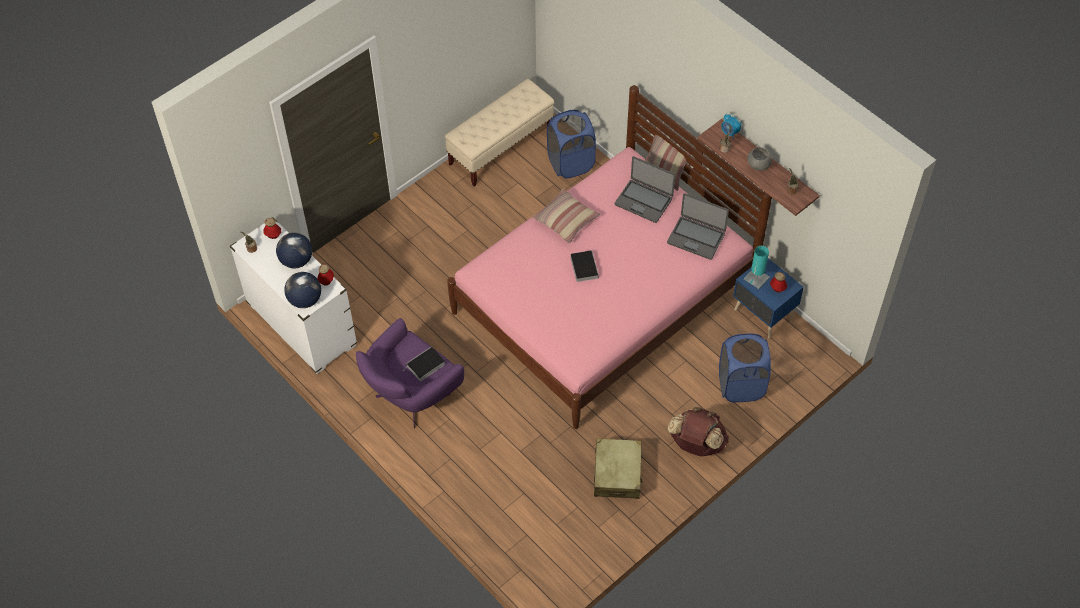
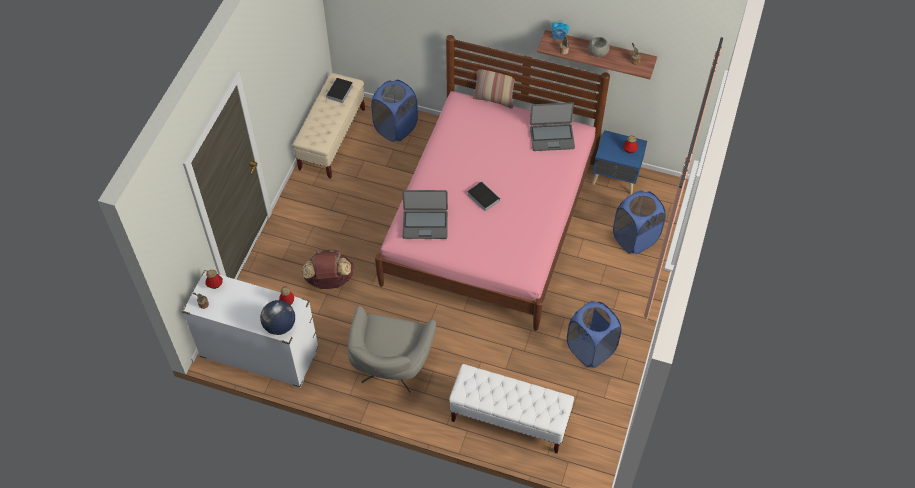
camera: 30 degrees left, 0 degrees up
(296, 261) = (250, 297): globe -> none
(410, 398) = (390, 369): purple armchair -> grey armchair
(425, 366) = (401, 335): book -> book (339, 92)
(491, 501) = (509, 419): none -> white bench
(565, 220) = (443, 167): pillow -> none
(617, 473) = (590, 349): beige suitcase -> blue laundry basket
(644, 201) = (493, 126): laptop -> laptop (425, 224)
(696, 444) = (633, 298): brown backpack -> brown backpack (329, 281)
(756, 278) = (609, 149): turquoise table lamp -> none

